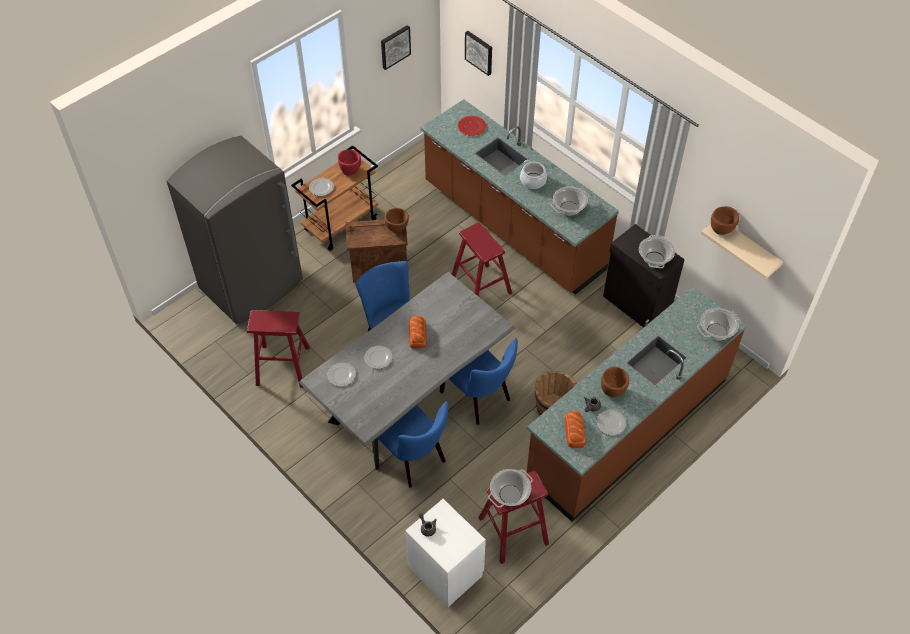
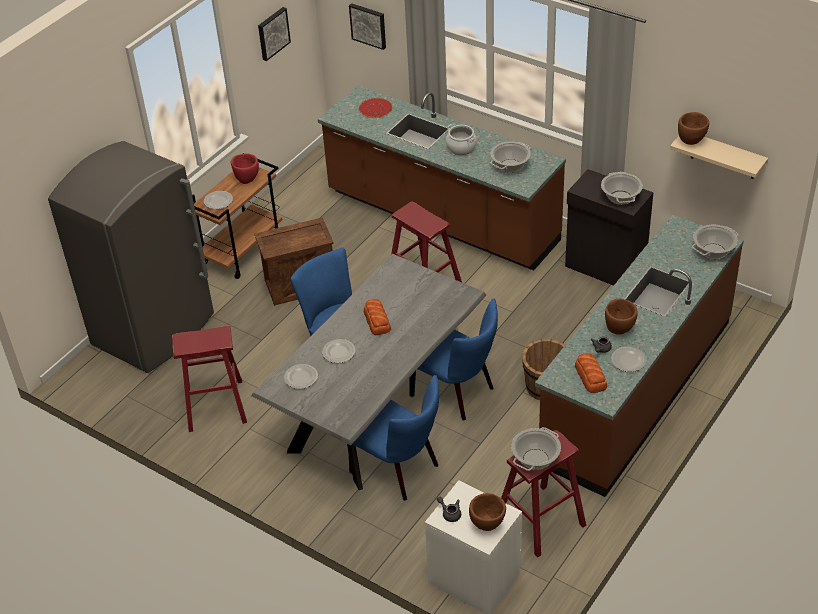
camera: 10 degrees left, 10 degrees down
(397, 229) = (317, 229): brown bowl -> brown bowl (487, 525)

